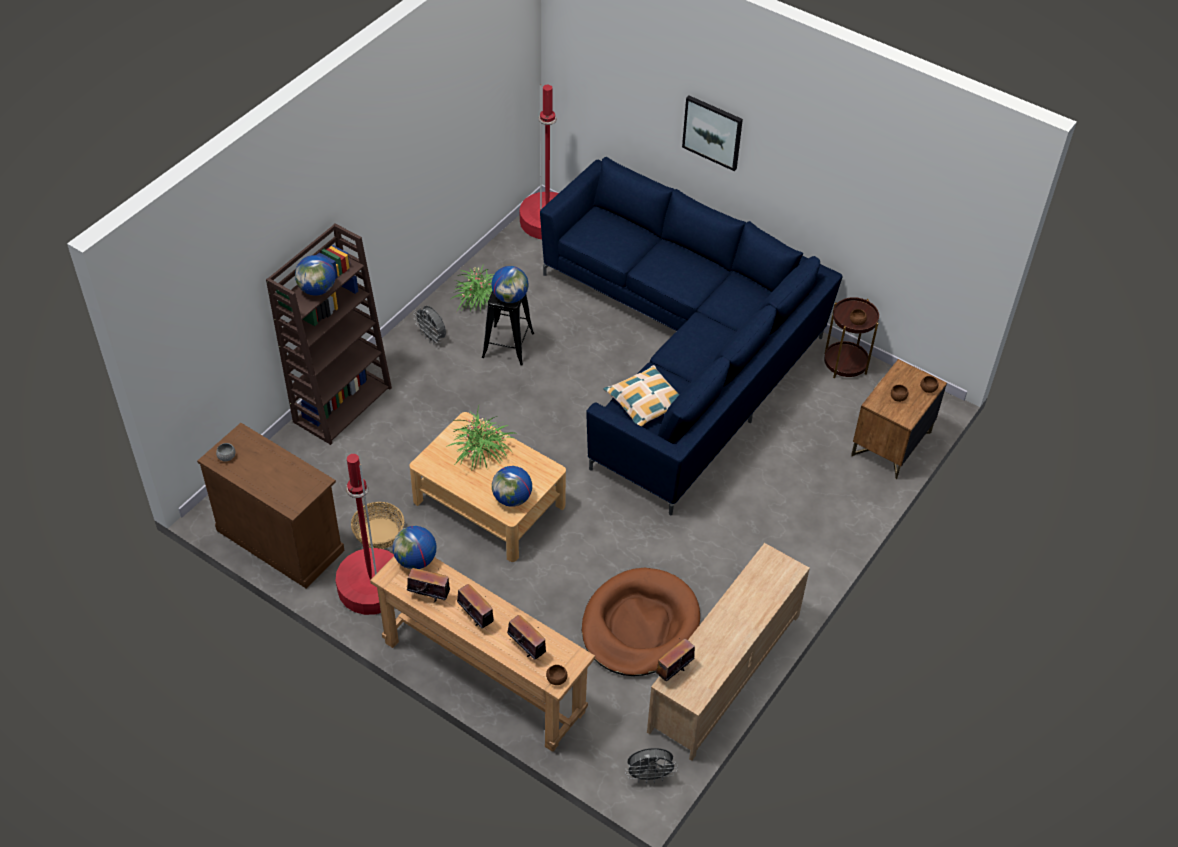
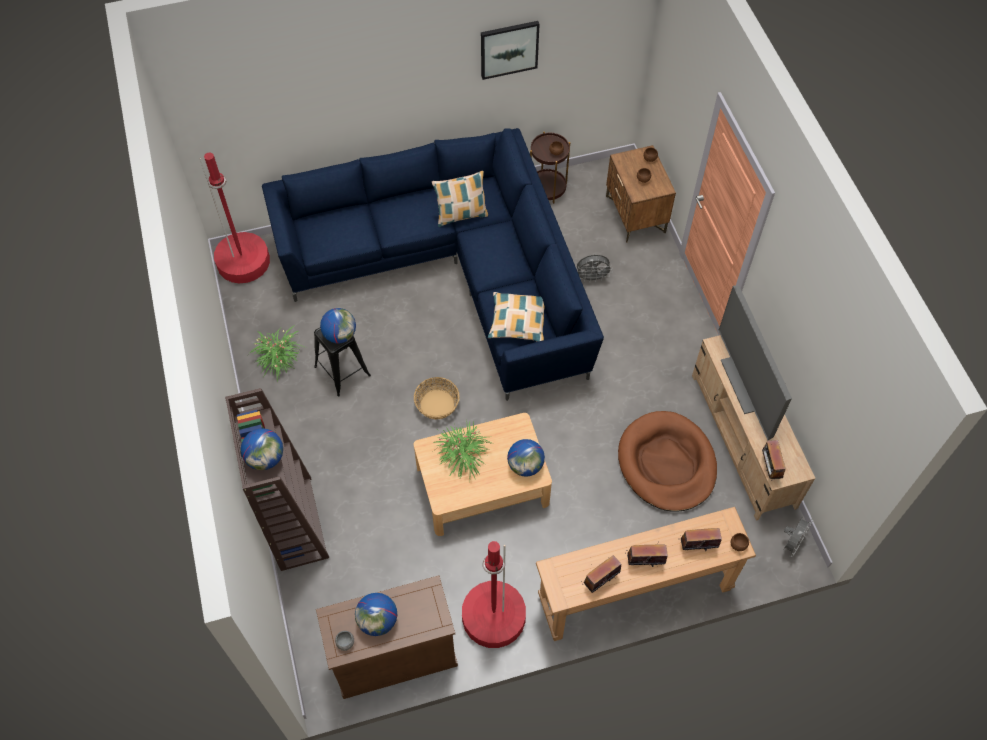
camera: 50 degrees left, 10 degrees up
(379, 533) = (447, 579): basket -> basket (437, 404)
(416, 560) = (559, 568): globe -> globe (378, 621)
(432, 338) = (286, 416): grey fan -> grey fan (592, 278)
(713, 132) = (371, 93): picture -> picture (509, 49)
(715, 301) = (461, 215): none -> pillow
(750, 604) = (747, 384): none -> television

